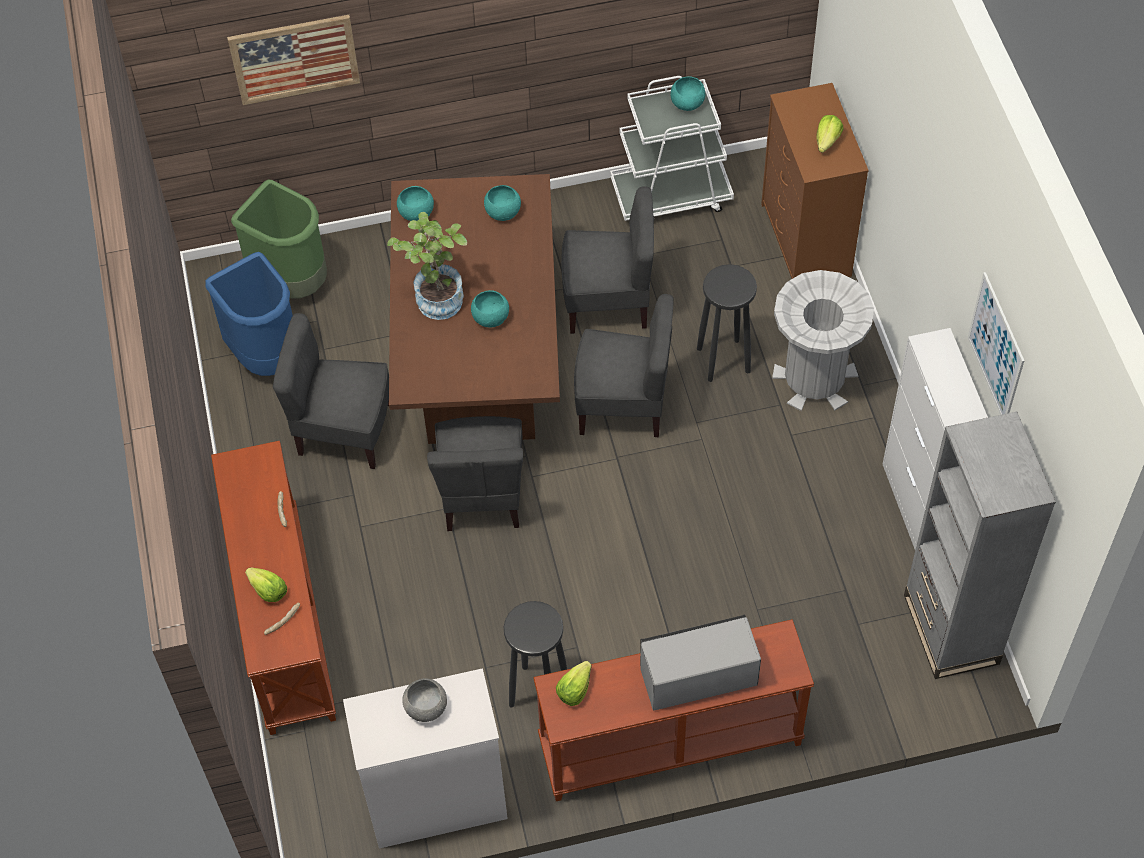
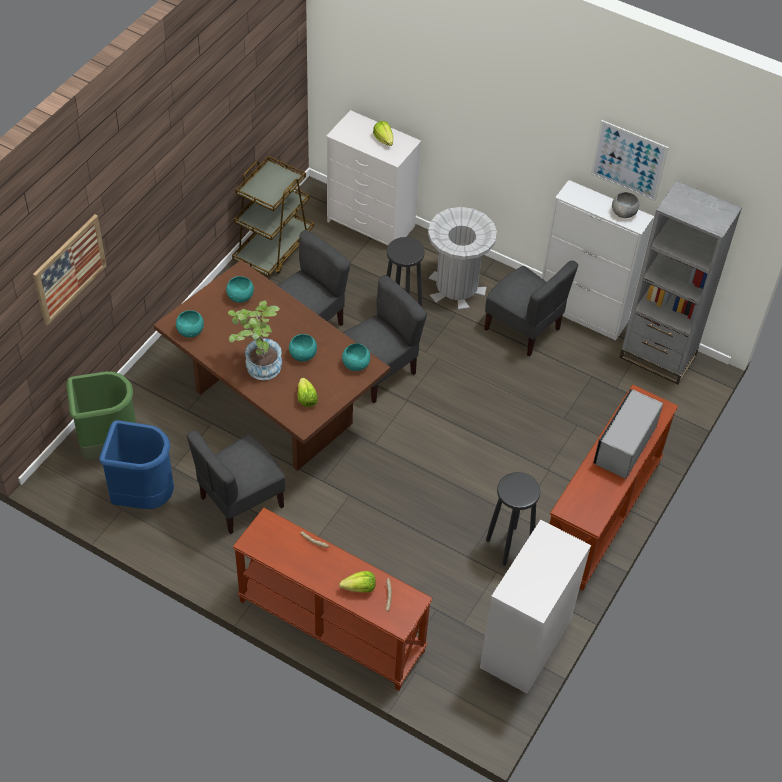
camera: 50 degrees left, 5 degrees down
(425, 707) = (537, 562): grey bowl -> grey bowl (623, 212)
(482, 496) = (360, 473): grey chair -> grey chair (523, 329)
(574, 690) = (577, 501): lettuce -> lettuce (306, 398)
(671, 195) = (274, 248): white cart -> brown cart
(687, 103) = (271, 175): turquoise bowl -> turquoise bowl (356, 364)
(806, 241) = (371, 224): brown dresser -> white dresser

